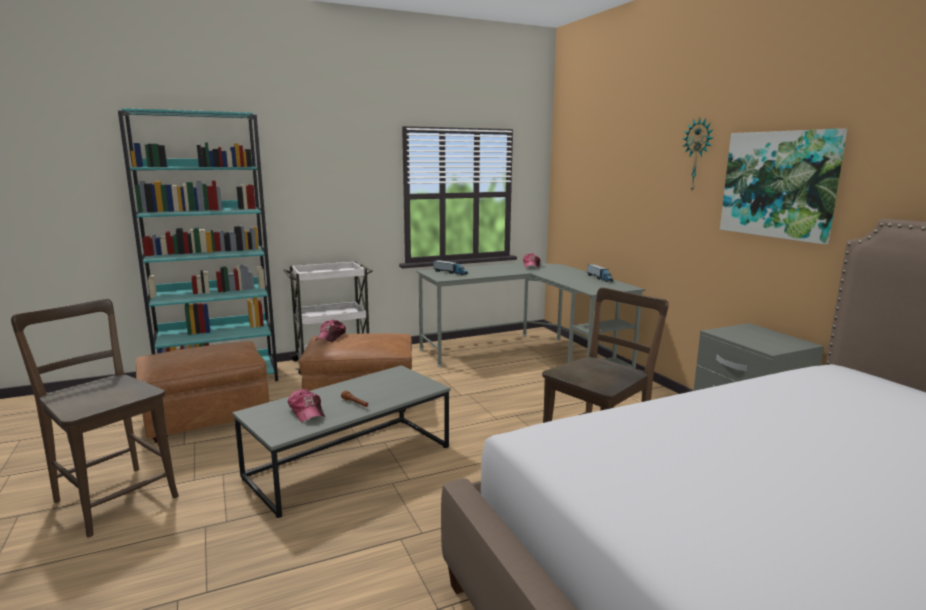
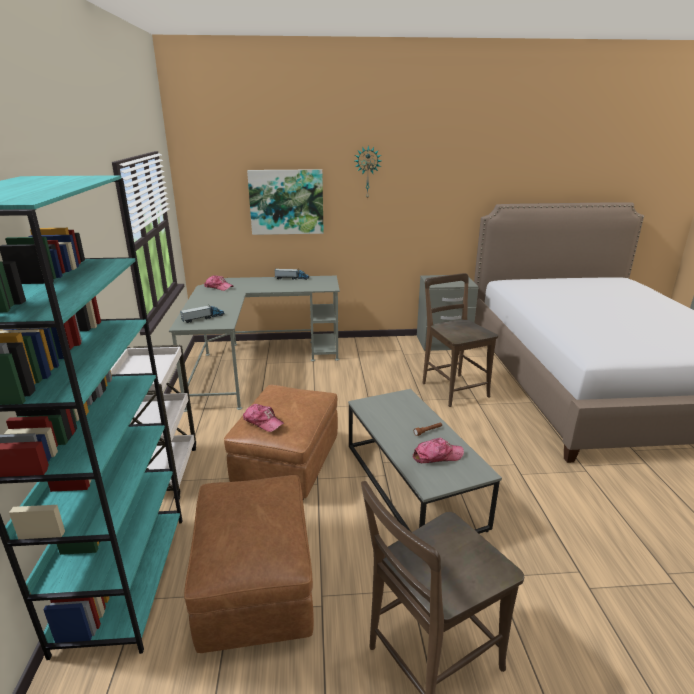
camera: 70 degrees left, 10 degrees up
(779, 184) = (431, 190): picture -> picture (286, 202)

